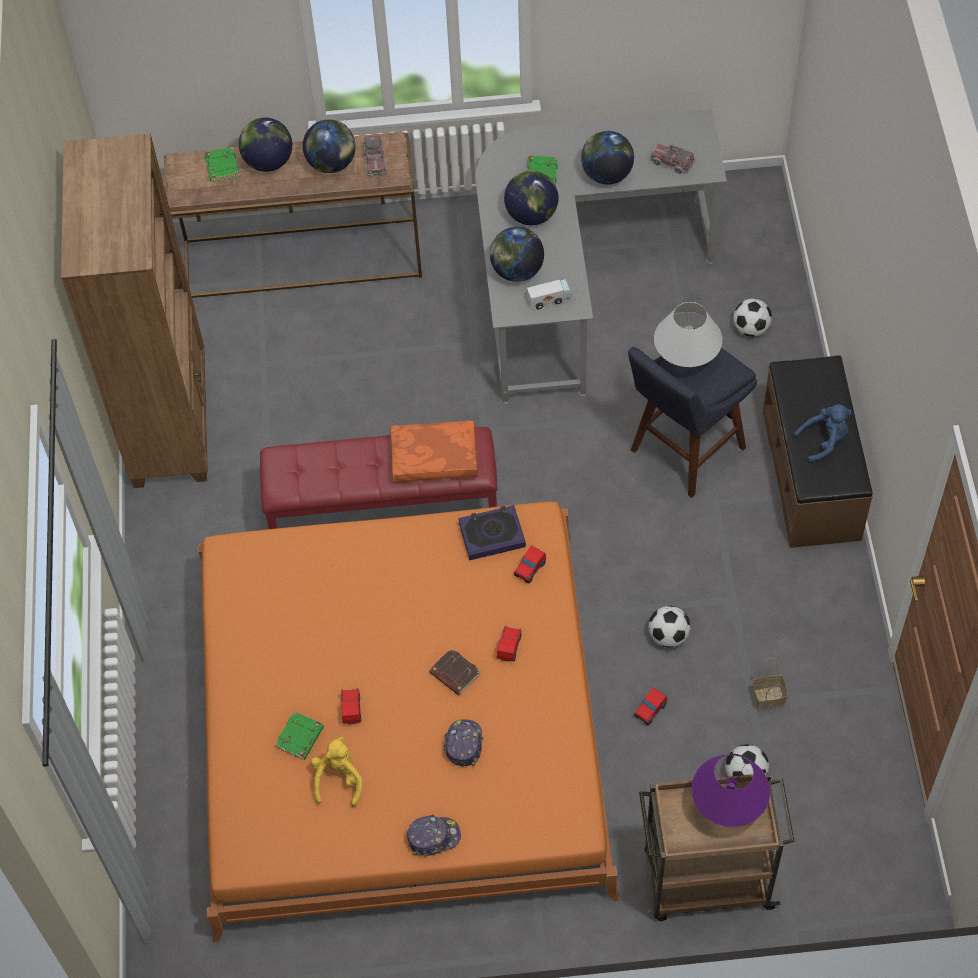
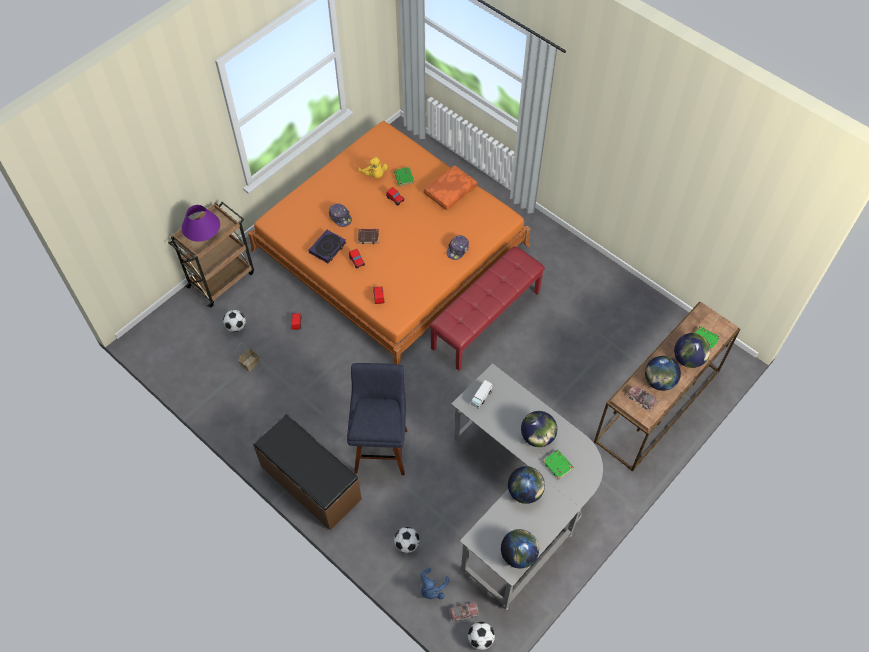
camera: 135 degrees right, 0 degrees up
(171, 421) = (616, 289): brown bookcase -> none
(433, 459) = (466, 311): orange pillow -> orange pillow (450, 191)
(433, 837) = (321, 182): cap -> cap (457, 250)
(492, 535) = (408, 299): book -> book (327, 248)
(517, 271) = (511, 400): globe -> globe (518, 555)
(668, 636) = (314, 358): football -> football (480, 639)
(672, 162) = (499, 528): toy truck -> toy truck (463, 613)
(686, 360) = (386, 416): white table lamp -> none
(824, 441) = (296, 452): blue plush toy -> blue plush toy (432, 589)

